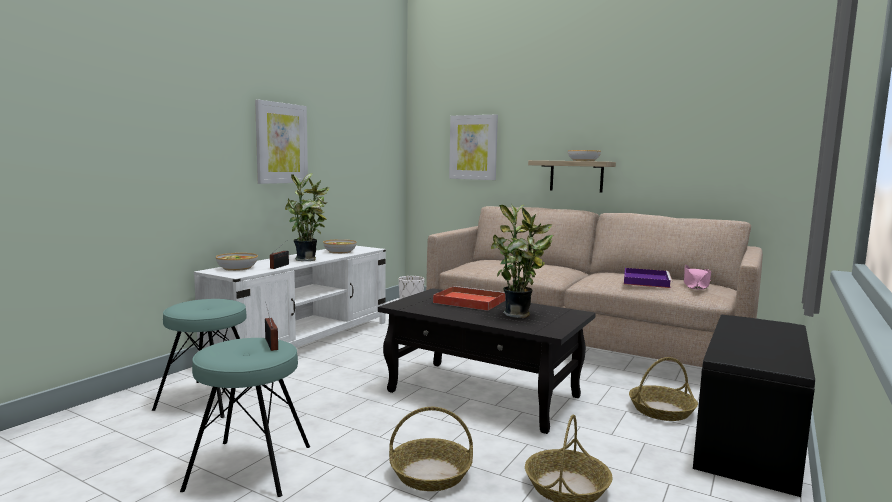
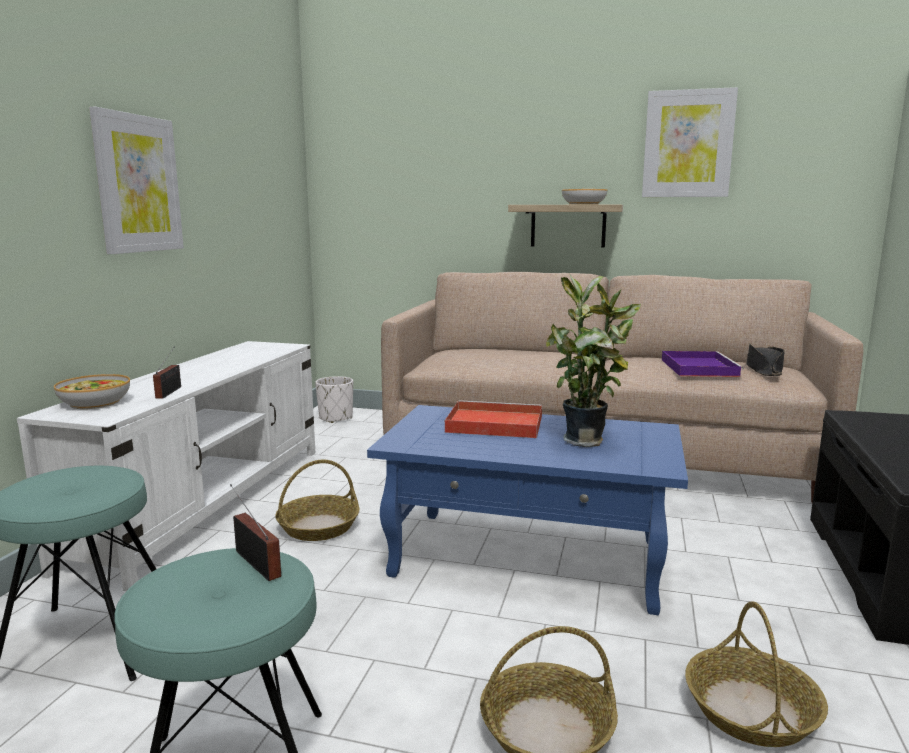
camera: 15 degrees left, 5 degrees up
(308, 259) = (206, 375): potted plant -> none
(339, 251) = (244, 355): bowl -> none
(473, 147) = (414, 187): picture -> picture (688, 144)
(485, 394) = (530, 558): black coffee table -> blue coffee table
(661, 410) = (768, 548): basket -> basket (319, 527)
(696, 285) = (763, 369): pink hat -> black hat

